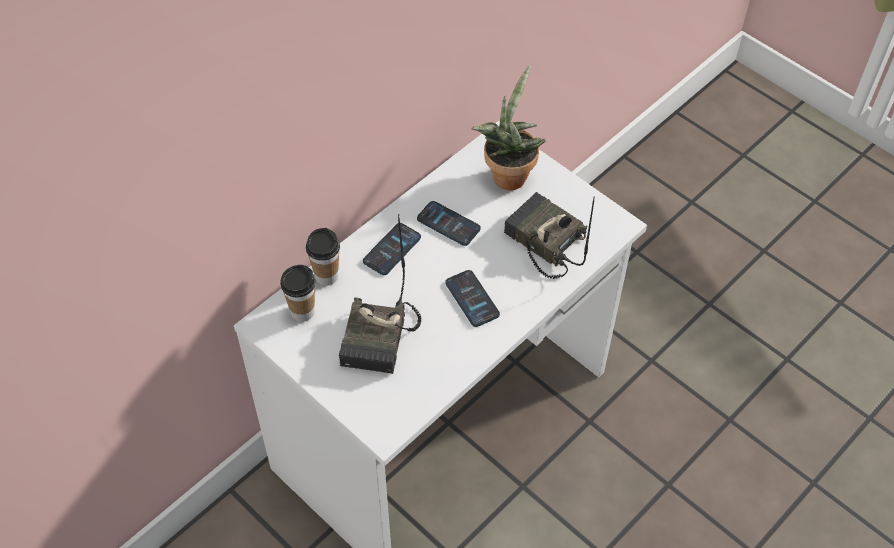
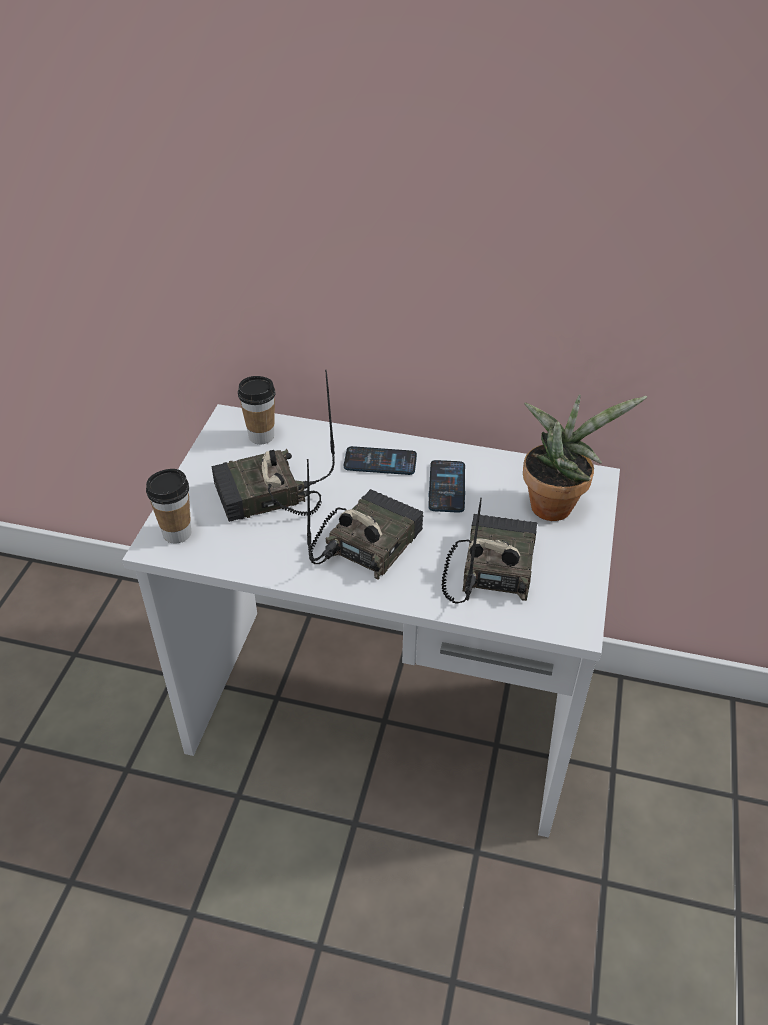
camera: 60 degrees right, 10 degrees down
(326, 276) = (313, 434): cup -> cup (177, 533)
(472, 299) = (365, 543): phone -> radio

